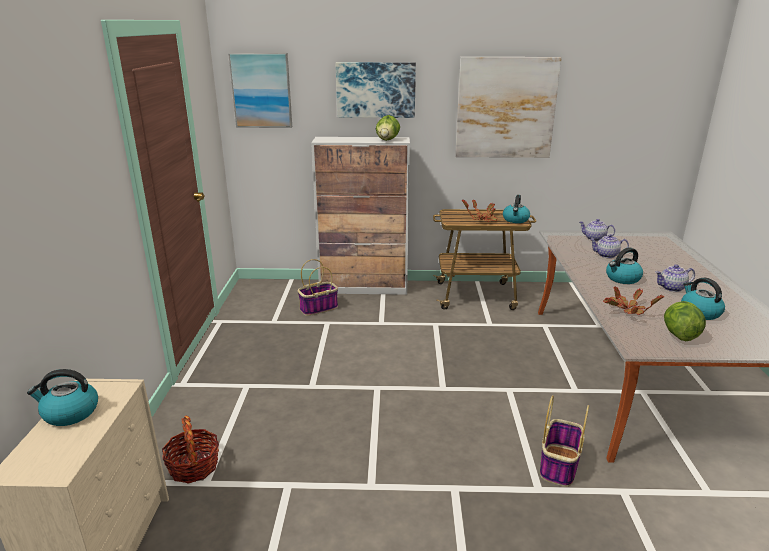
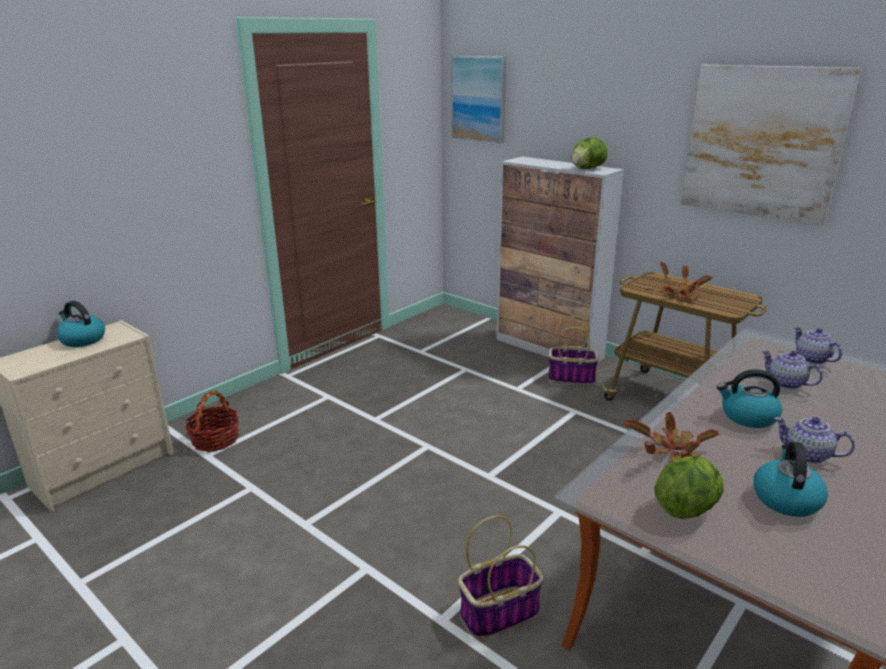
camera: 40 degrees right, 0 degrees up
(319, 308) = (477, 353): basket -> basket (572, 378)
(375, 90) = (593, 105): picture -> none
(515, 220) = (727, 306): kettle -> none

